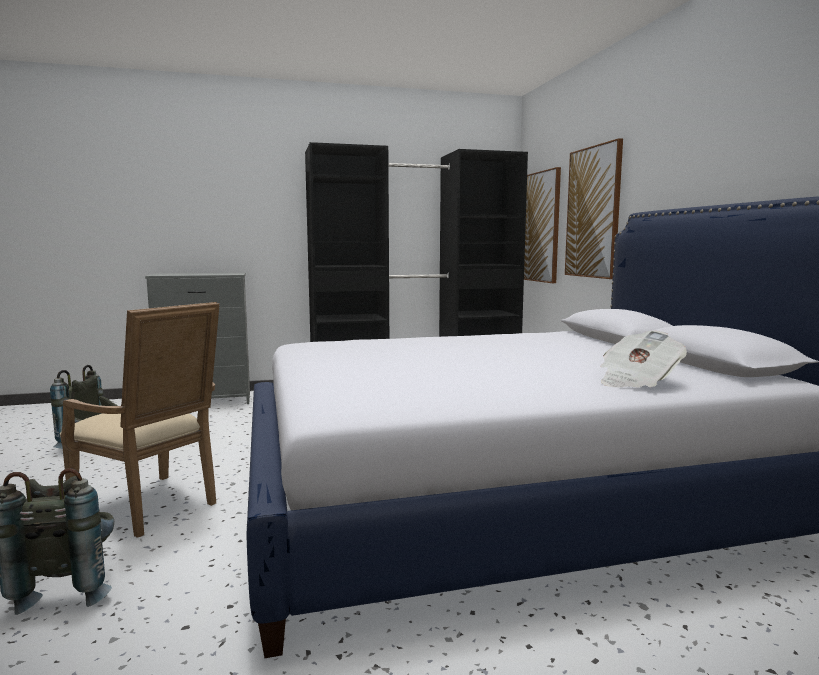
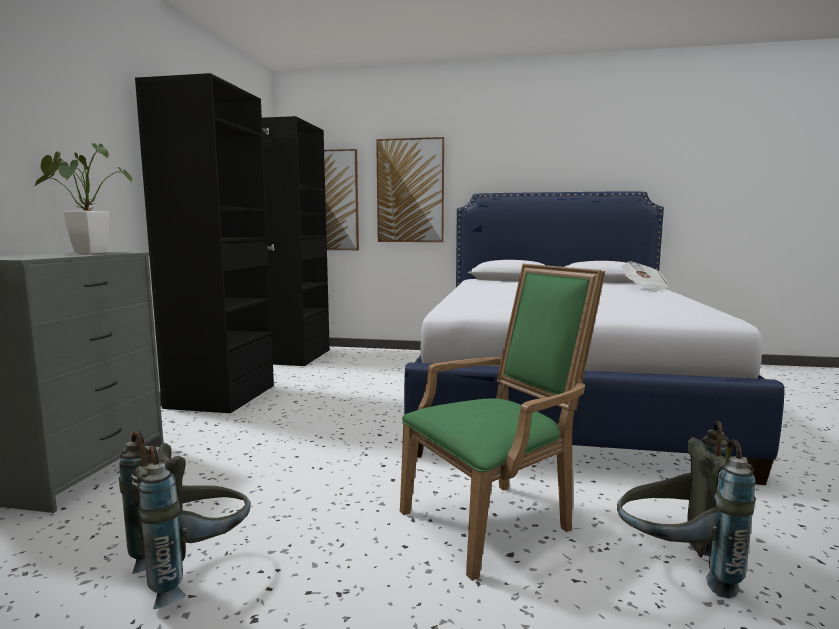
camera: 65 degrees left, 0 degrees up
(153, 508) = (495, 520): beige armchair -> green armchair
(221, 273) = (85, 253): none -> potted plant

